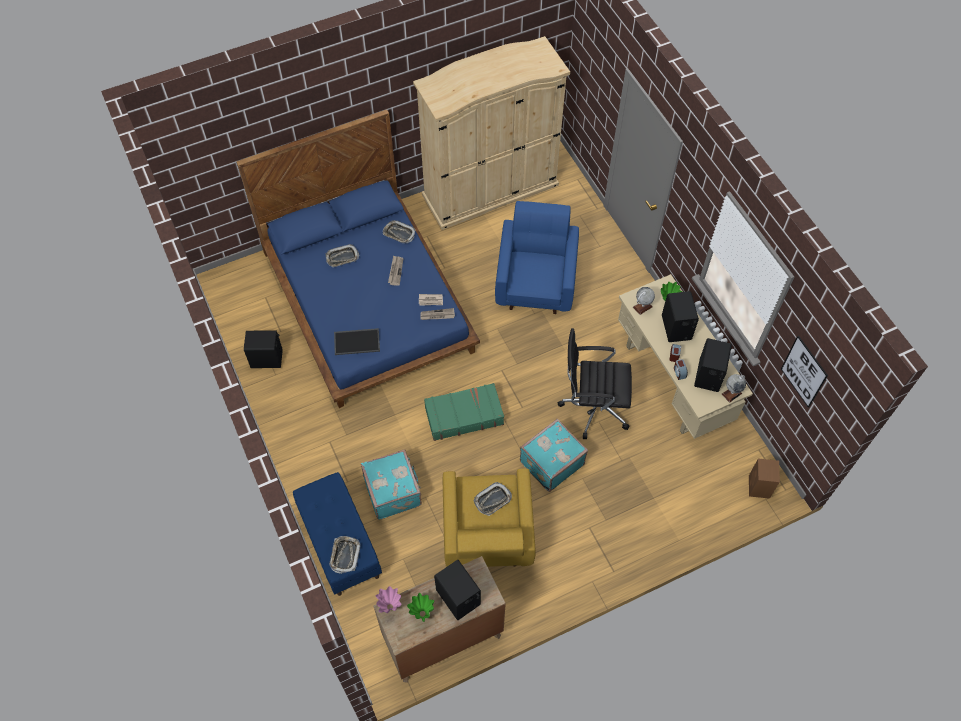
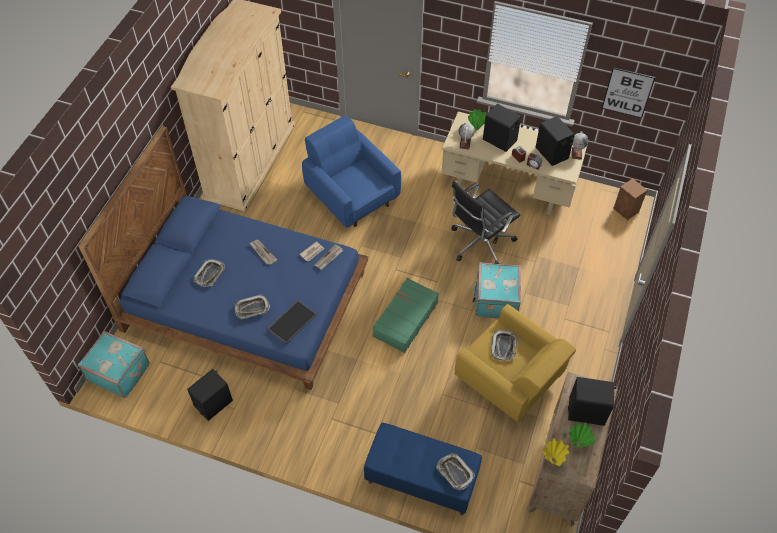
camera: 45 degrees left, 5 degrees down
(390, 606) = (553, 460): pink vase -> yellow vase
(393, 491) = (416, 410): turquoise suitcase -> turquoise suitcase (119, 371)
(399, 233) = (234, 226): tray -> tray (252, 308)

